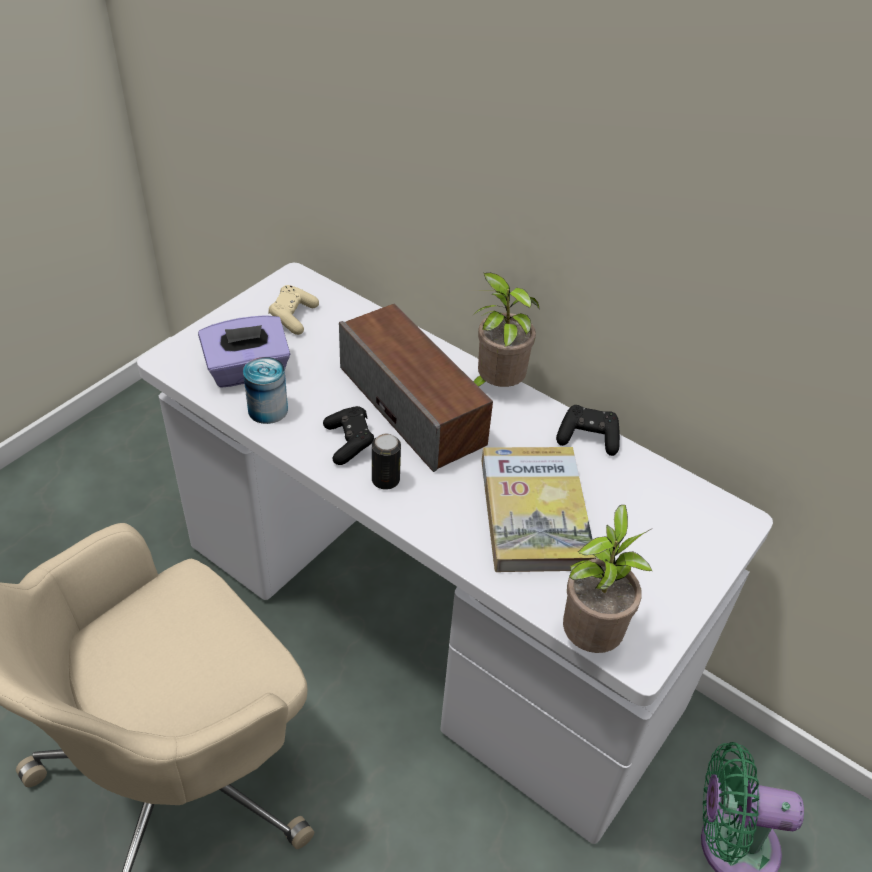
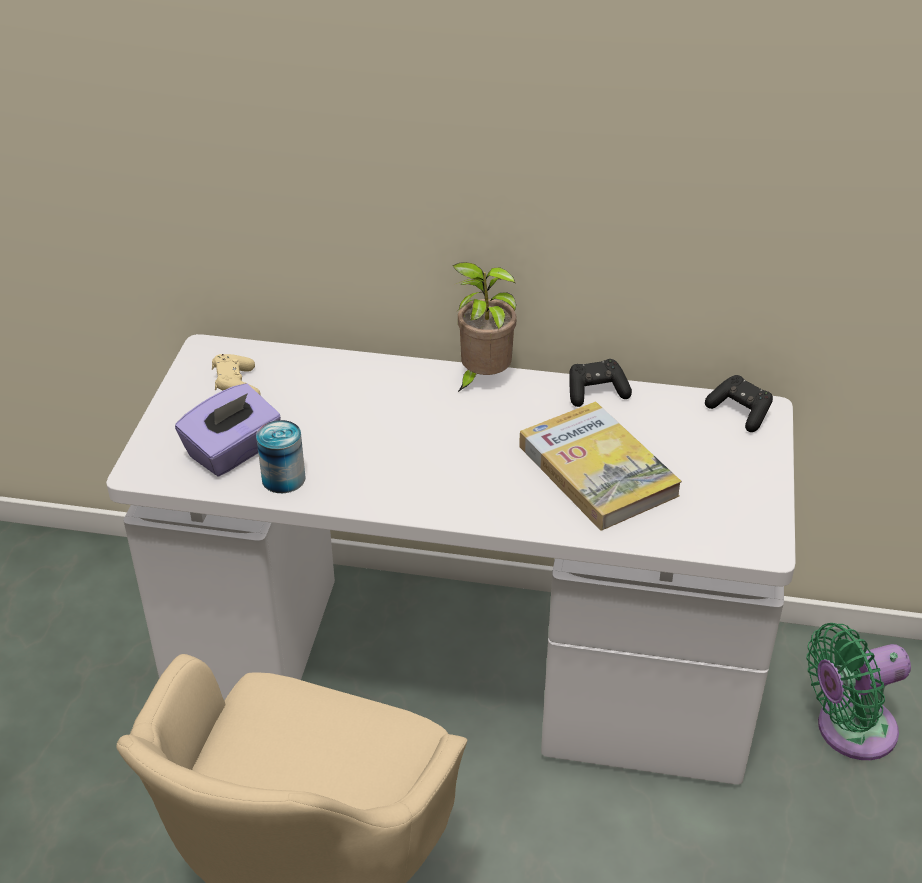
camera: 25 degrees left, 5 degrees down
(349, 442) = (387, 477): black game controller -> black game controller (740, 412)
(385, 480) = (446, 496): can -> none
(412, 405) = (419, 423): speaker -> none
(590, 637) = (715, 548): potted plant -> none

